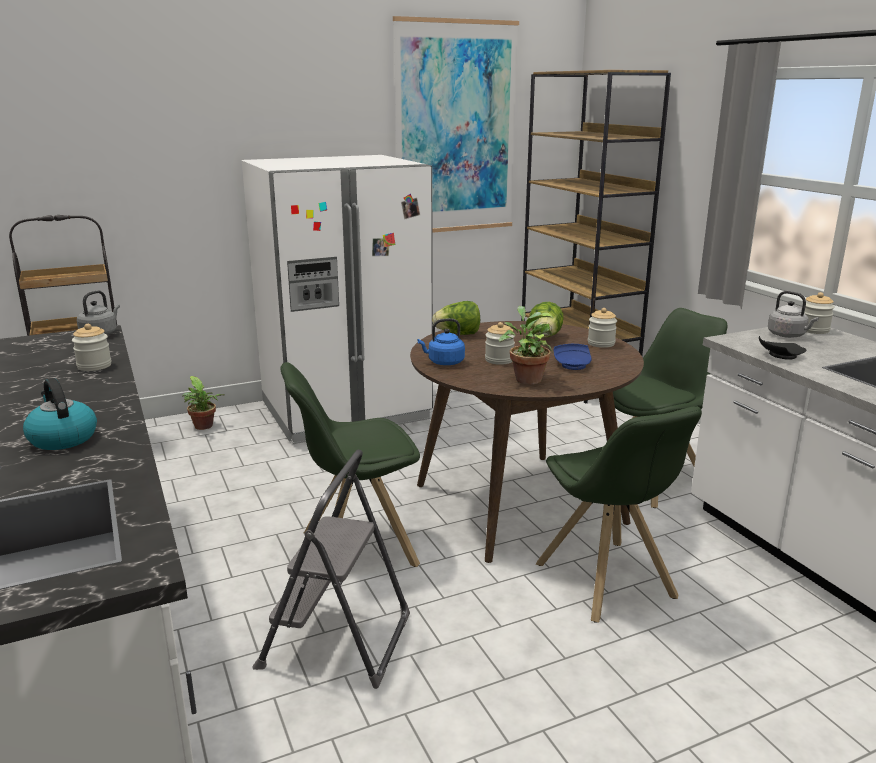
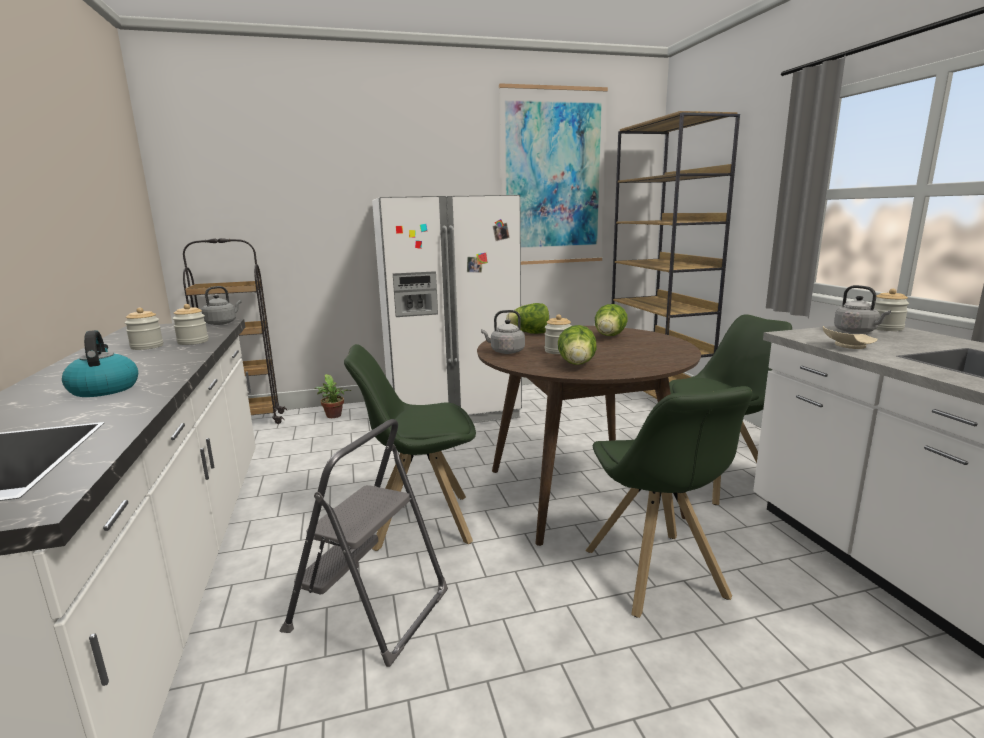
camera: 10 degrees right, 5 degrees down
(444, 362) = (505, 352): blue kettle -> grey kettle
(526, 379) = (577, 365): potted plant -> lettuce
(573, 365) = (628, 356): blue plate -> none
(601, 343) = (661, 341): jar -> jar (147, 347)
(779, 356) = (846, 346): black plate -> beige plate

